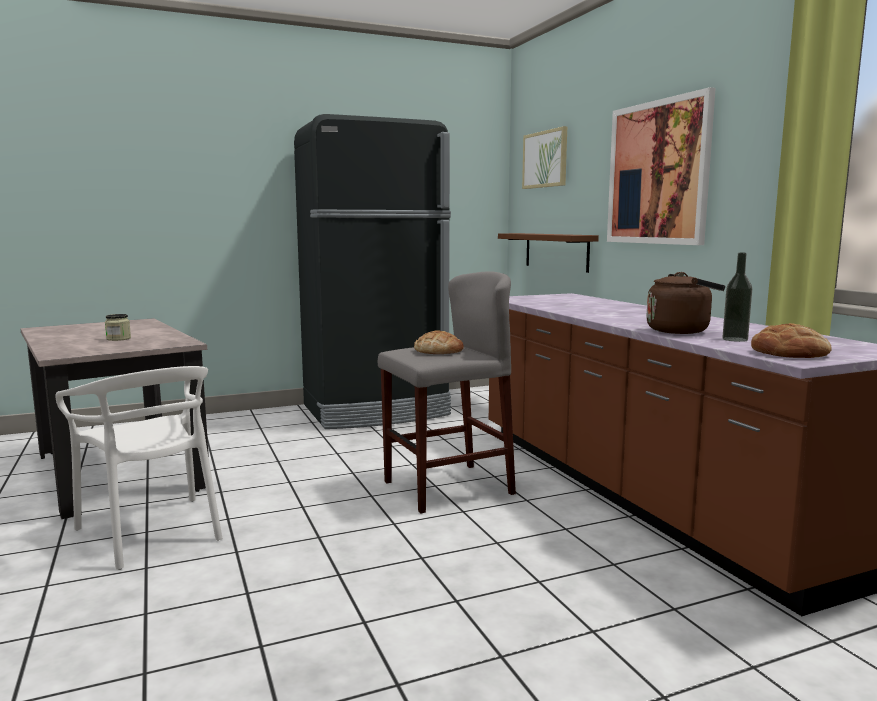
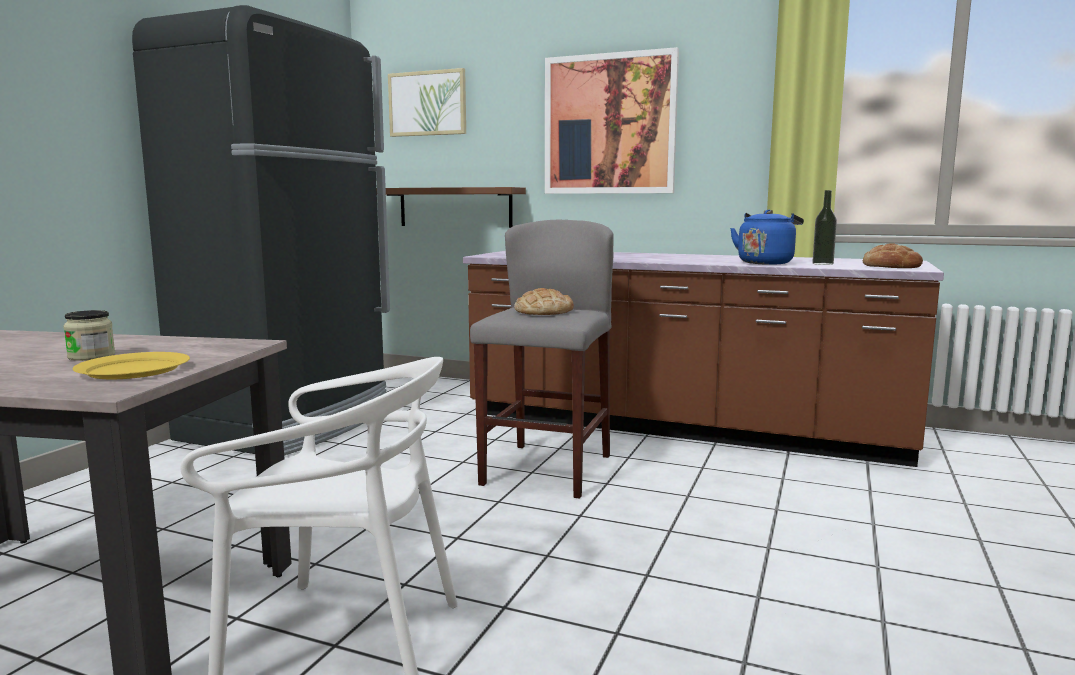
camera: 45 degrees left, 0 degrees up
(99, 348) = (134, 370): none -> yellow plate
(681, 331) = (766, 263): brown kettle -> blue kettle

